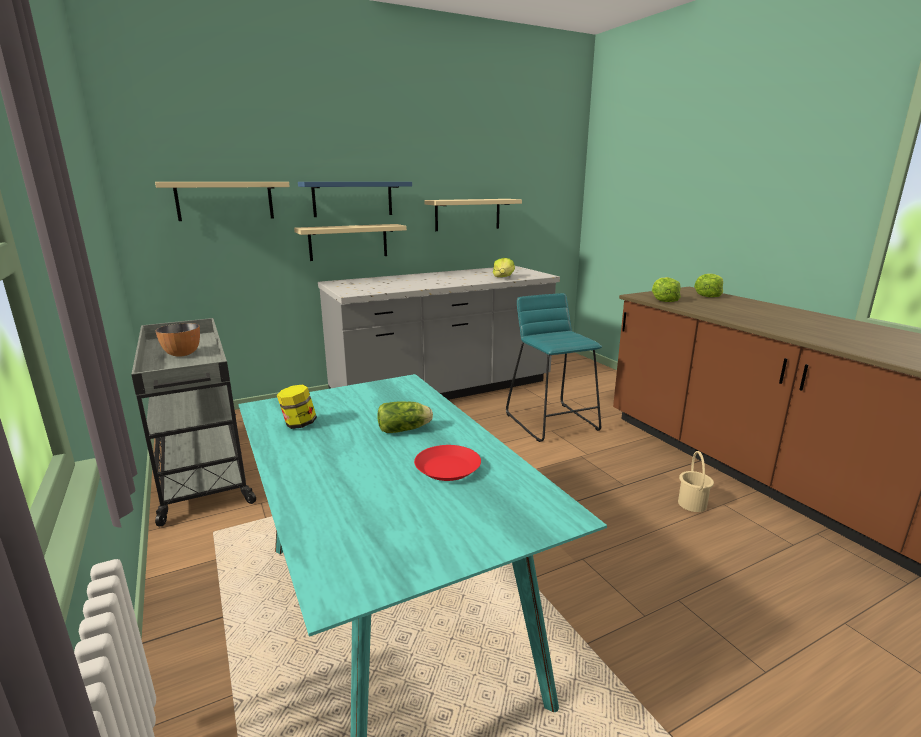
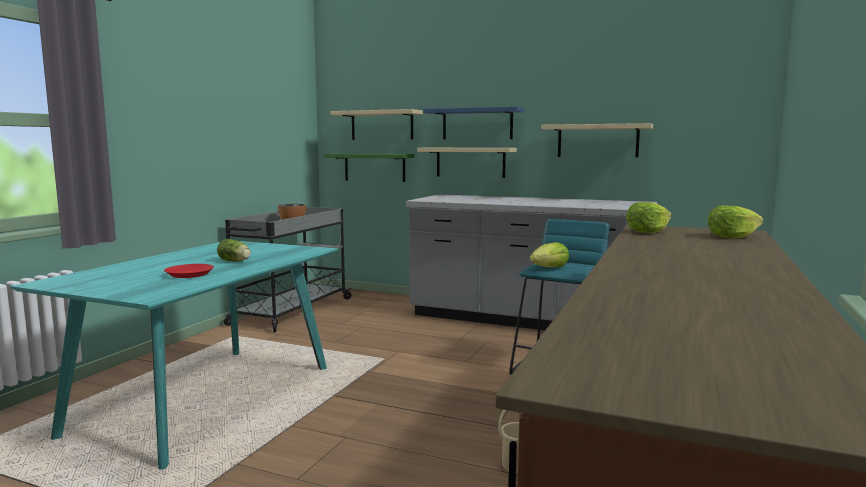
camera: 50 degrees right, 10 degrees down
(220, 256) = (374, 167): none -> green shelf
(299, 424) = (214, 250): jar -> none
(503, 277) = (587, 205): lettuce -> lettuce (549, 268)

